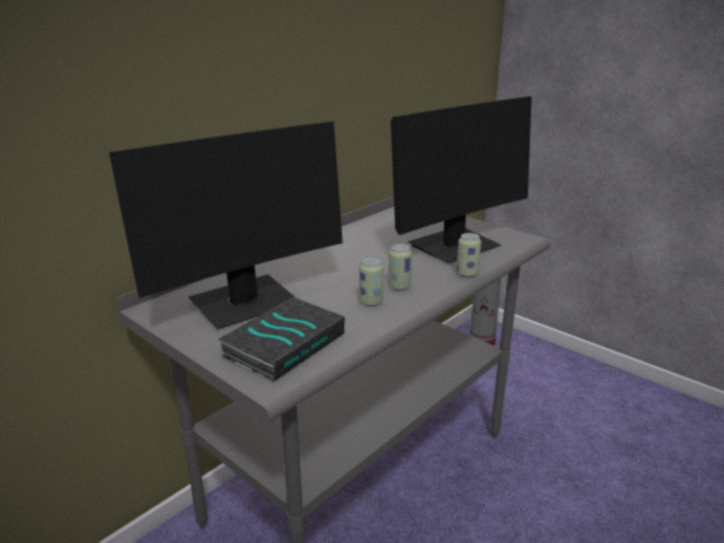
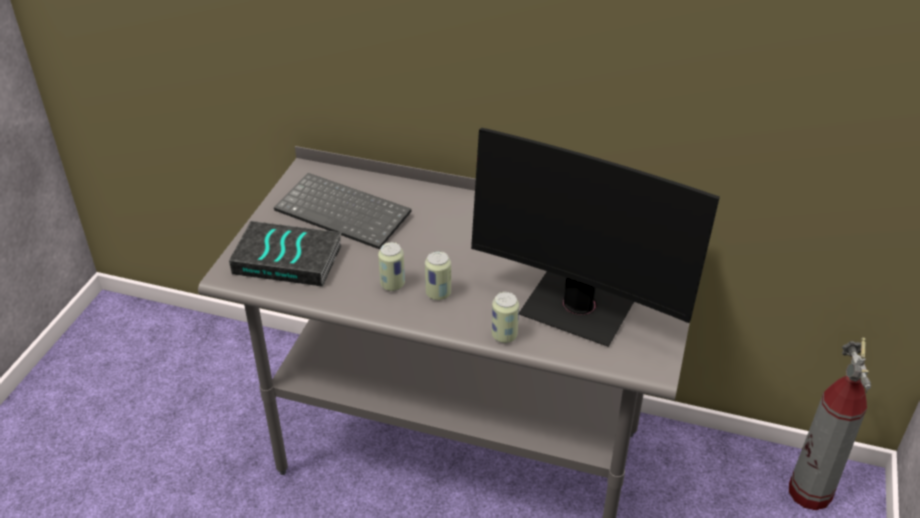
camera: 65 degrees right, 15 degrees up
(245, 303) = (345, 212): monitor -> keyboard

